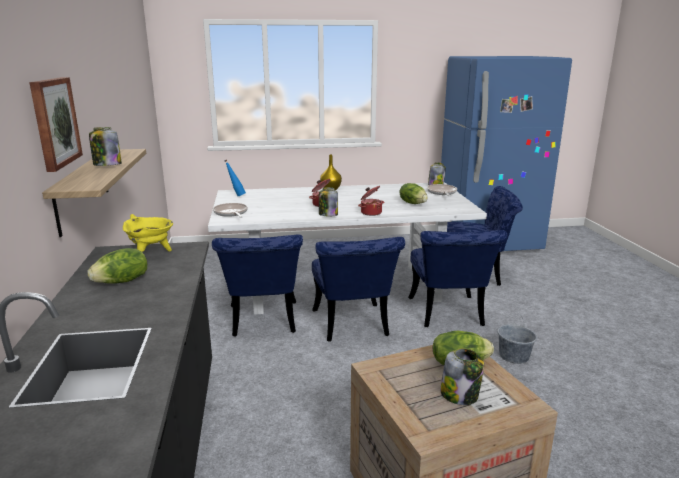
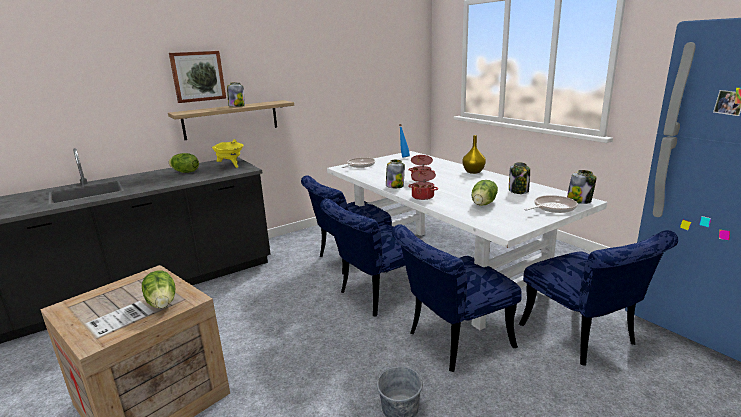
camera: 65 degrees right, 0 degrees up
(460, 395) = (112, 311): jar -> jar (518, 191)

